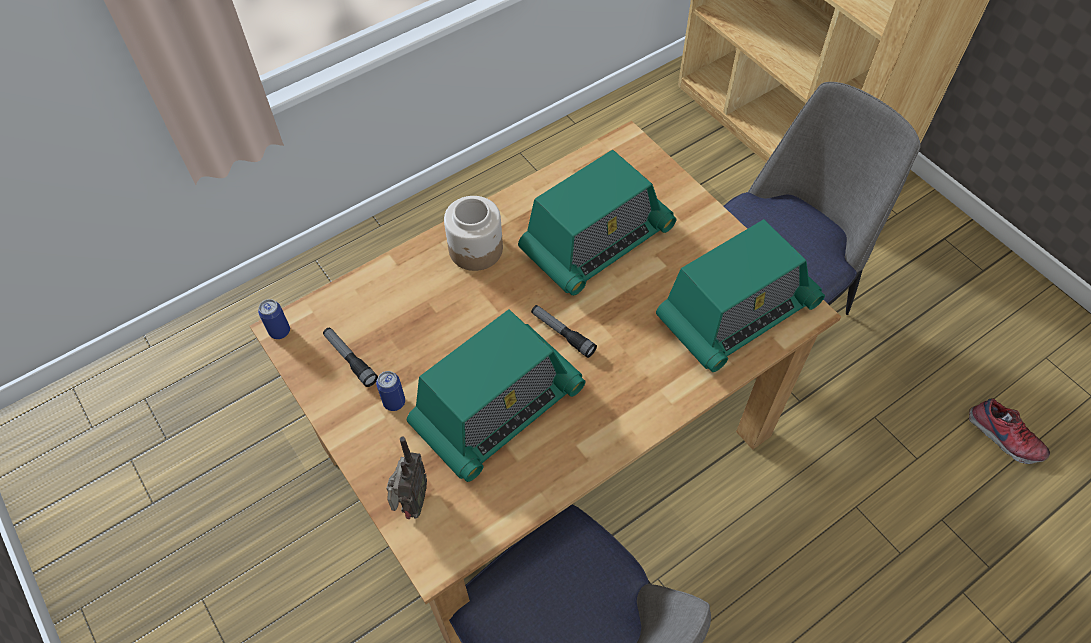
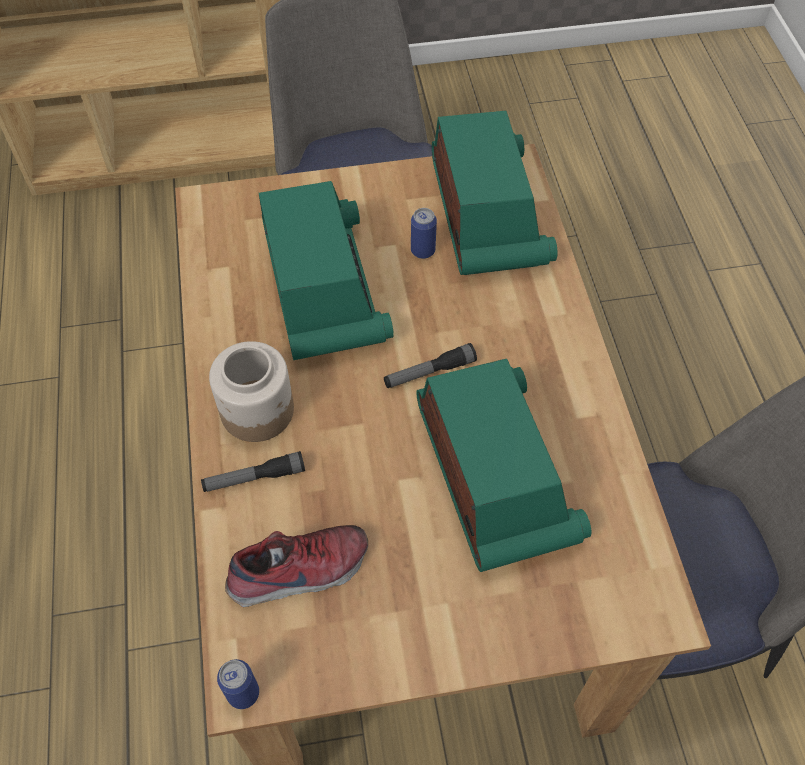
camera: 65 degrees left, 0 degrees up
(350, 359) = (340, 615): flashlight -> flashlight (254, 478)
(394, 402) = (431, 584): can -> can (423, 251)
(411, 503) = (581, 614): radio -> none
(1003, 438) = (586, 170): shoe -> shoe (299, 573)

